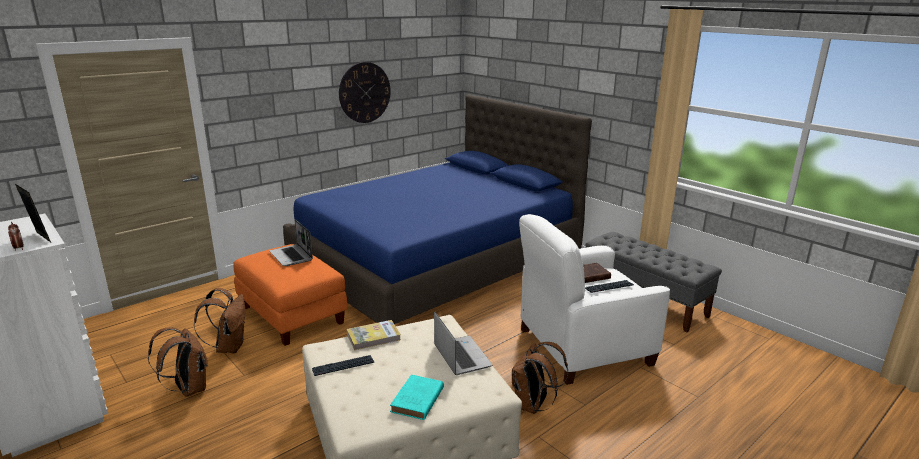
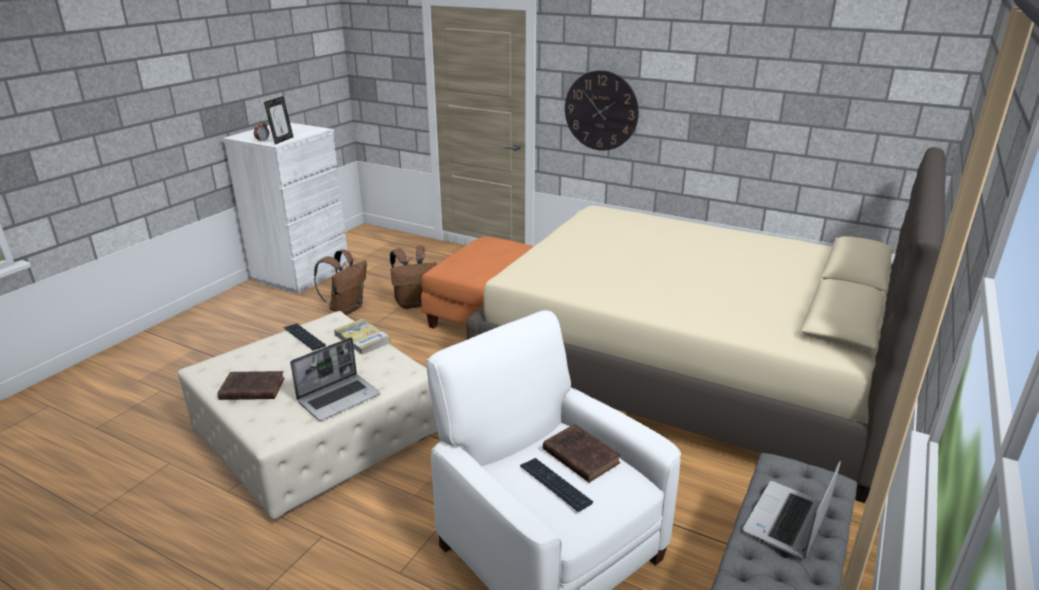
camera: 70 degrees right, 5 degrees up
(292, 256) = (498, 253): laptop -> laptop (787, 522)
(364, 92) = (741, 101): wall clock -> wall clock (601, 111)
(417, 401) = (250, 389): turquoise book -> brown book
(438, 263) = (687, 366): blue bed -> beige bed
(533, 406) = (382, 520): brown backpack -> none

